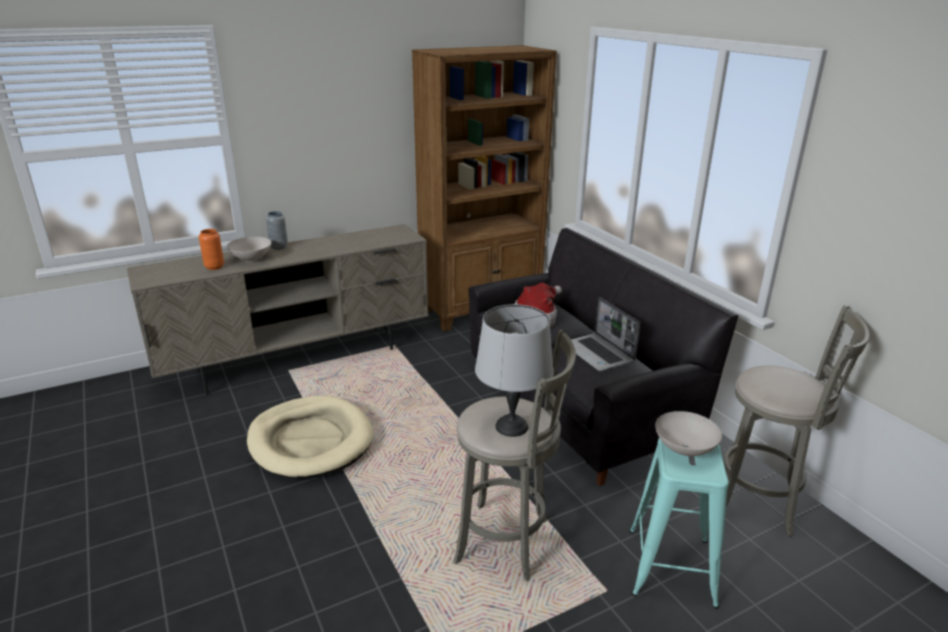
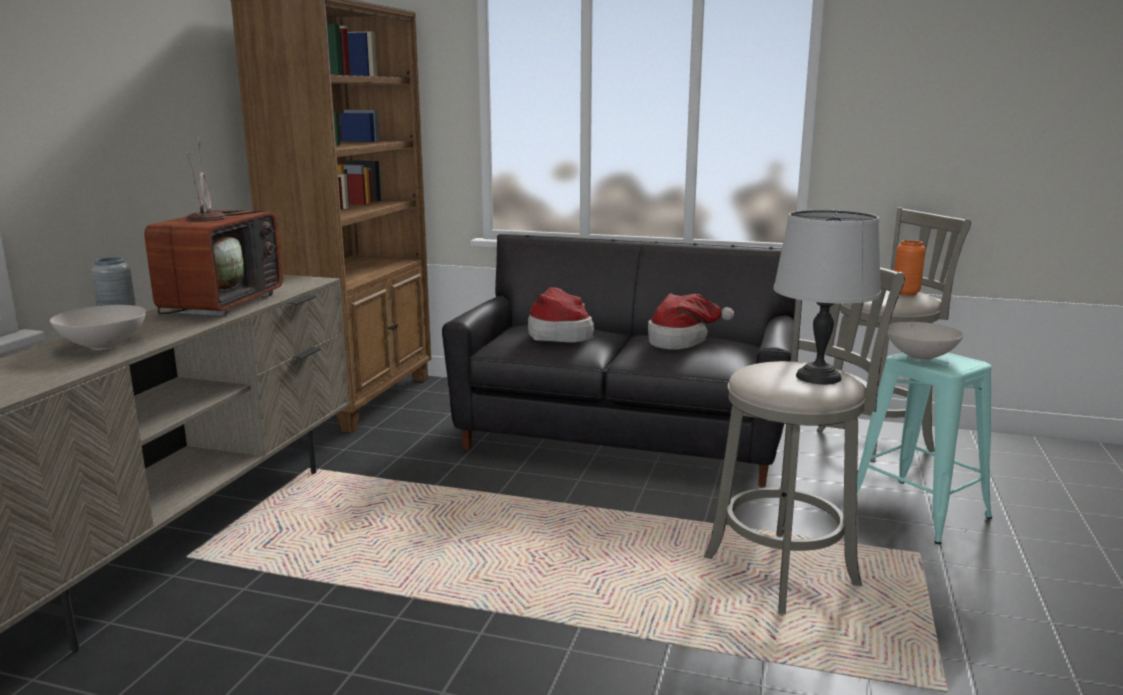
camera: 45 degrees left, 10 degrees down
(214, 267) = (53, 368): orange vase -> orange vase (905, 293)
(310, 441) = (388, 609): beige dog bed -> none
(341, 243) = (222, 303): none -> television
(599, 354) = (680, 340): laptop -> hat

